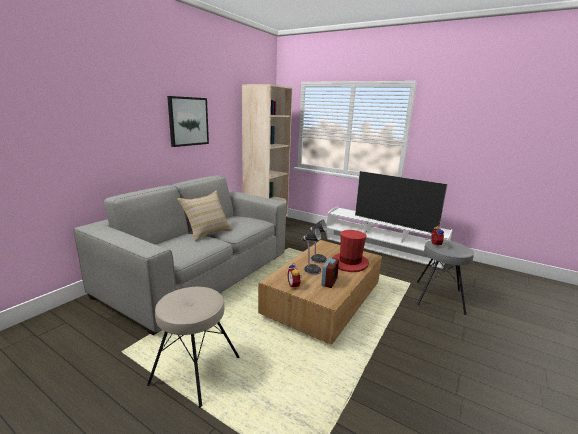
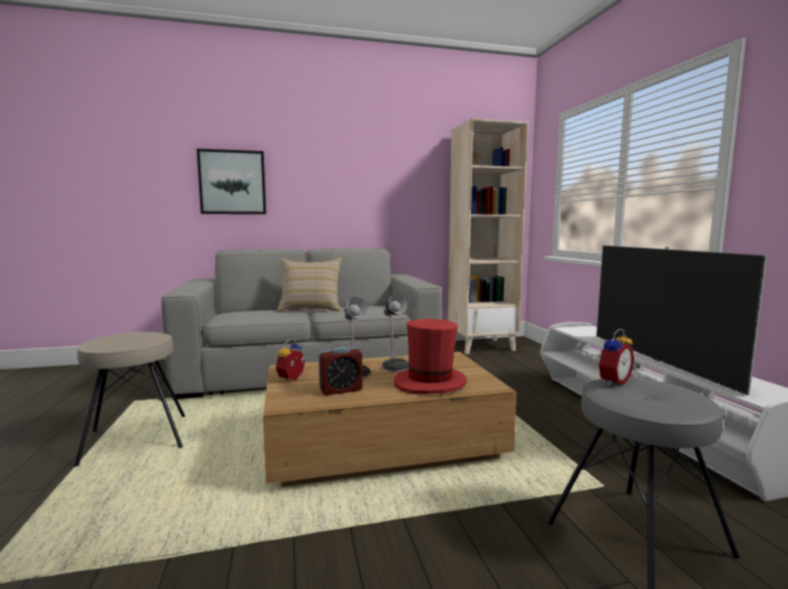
camera: 45 degrees right, 10 degrees down
(188, 121) = (355, 178): picture -> picture (232, 182)

